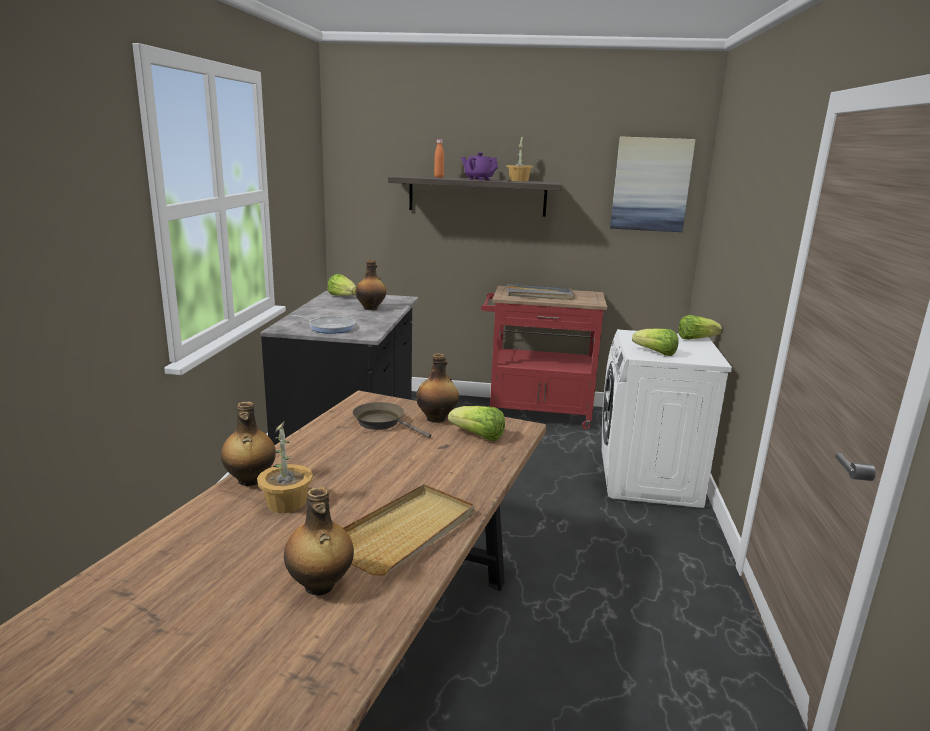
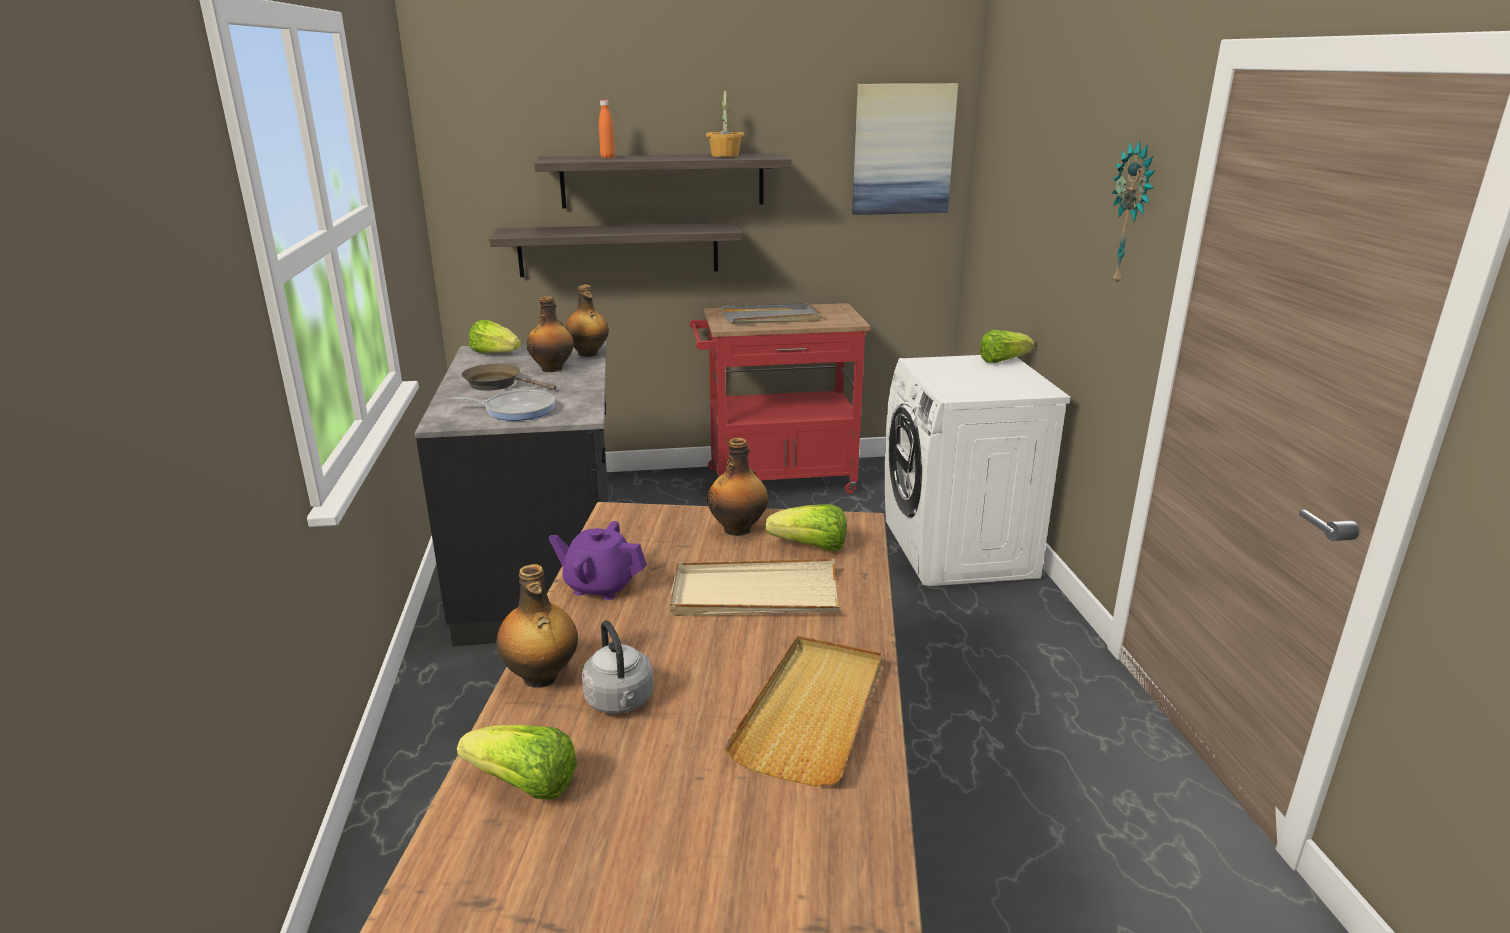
camera: 15 degrees left, 5 degrees up
(287, 502) = (620, 702): potted plant -> grey kettle
(319, 586) = (754, 820): bottle -> bottle (588, 354)
(382, 423) = (668, 549): brown frying pan -> brown frying pan (497, 384)
(419, 458) = (754, 594): none -> beige tray
(444, 240) = (619, 249): none -> shelf
(478, 179) = (669, 157): purple teapot -> purple teapot (600, 586)
(656, 353) = (970, 388): lettuce -> lettuce (524, 785)
(777, 228) = (1133, 215): none -> wall clock

